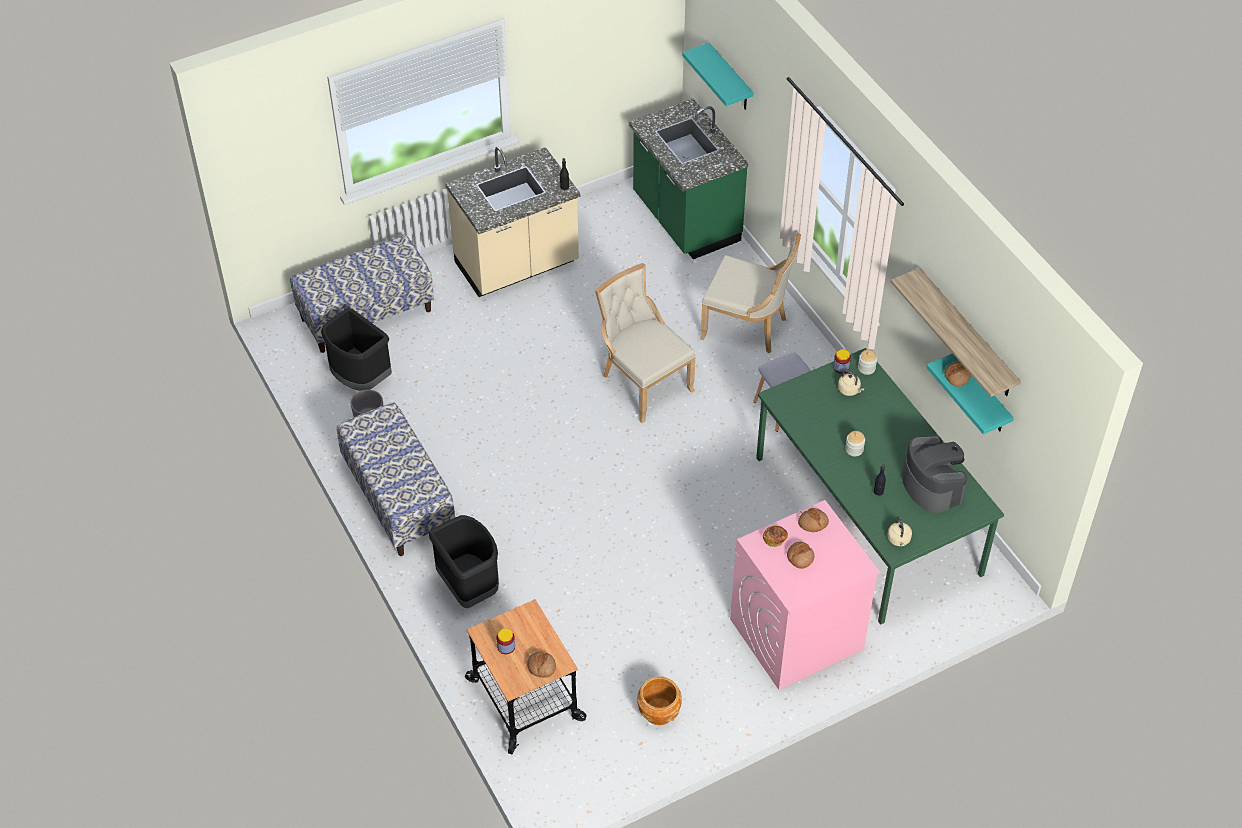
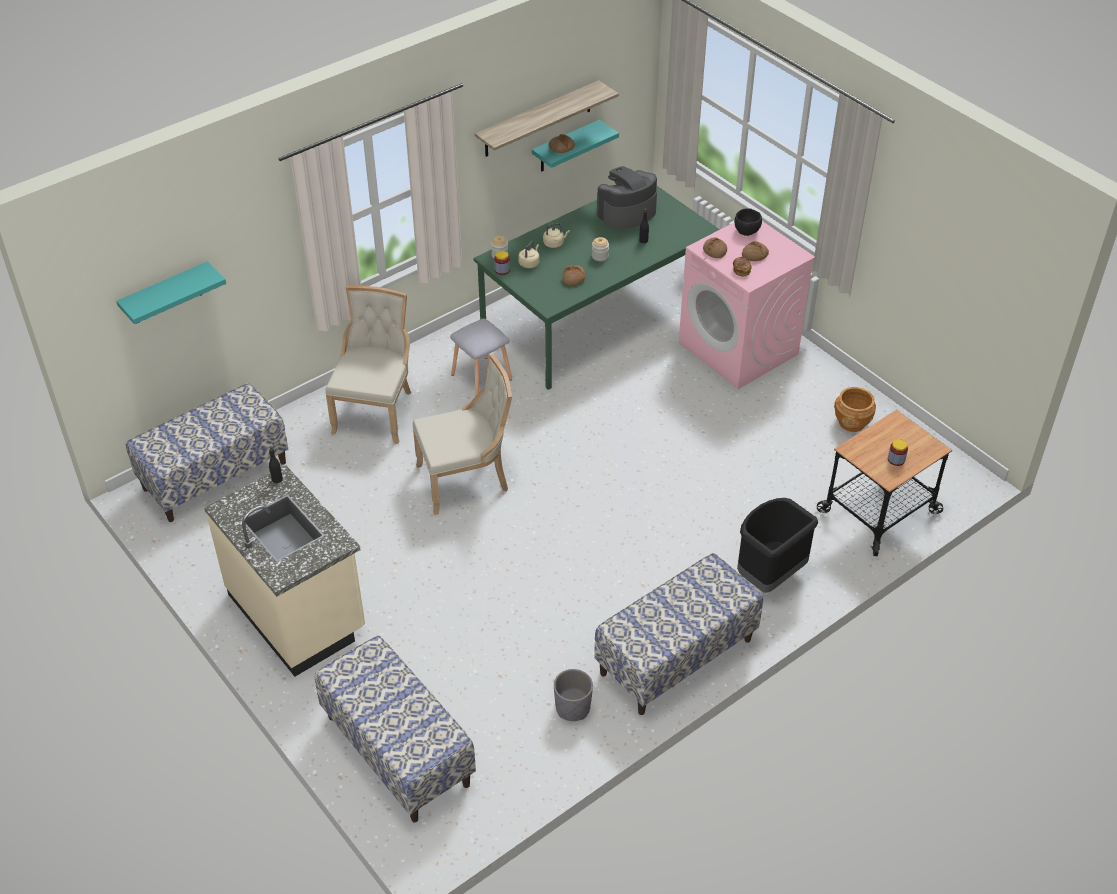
camera: 100 degrees left, 5 degrees down
(360, 379) = (506, 733): black trash can -> none
(541, 667) = (906, 433): bread -> bread (573, 278)
(643, 383) = (466, 480): beige chair -> beige chair turned 150 degrees counterclockwise
(685, 220) = (215, 475): green counter -> bench
(846, 560) = (747, 231): none -> black bowl
(899, 540) = (692, 227): beige kettle -> beige kettle (554, 243)

